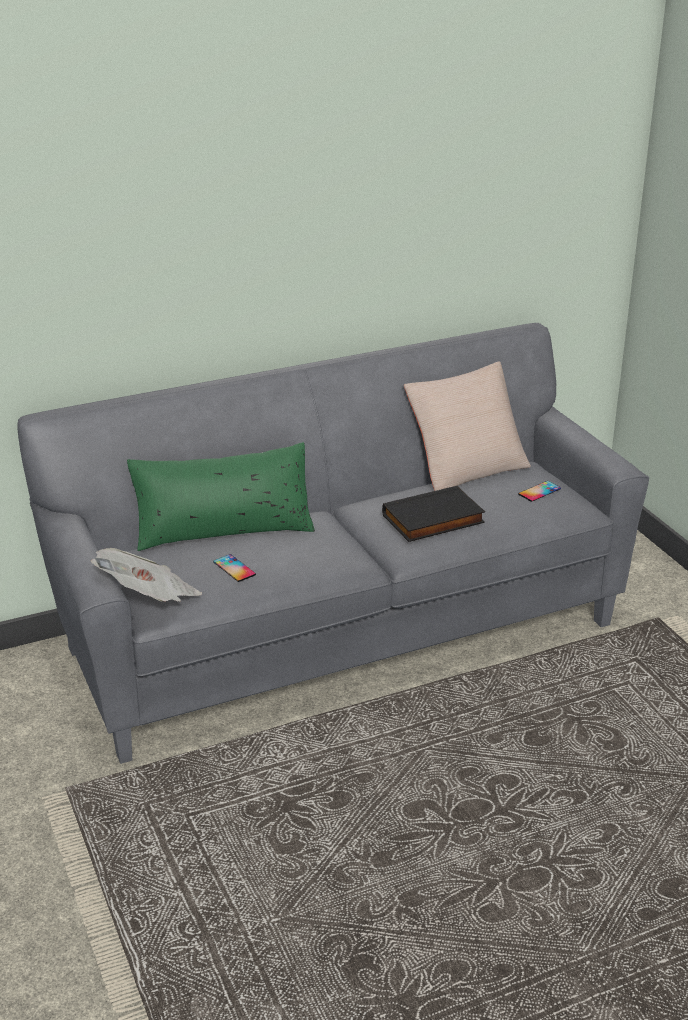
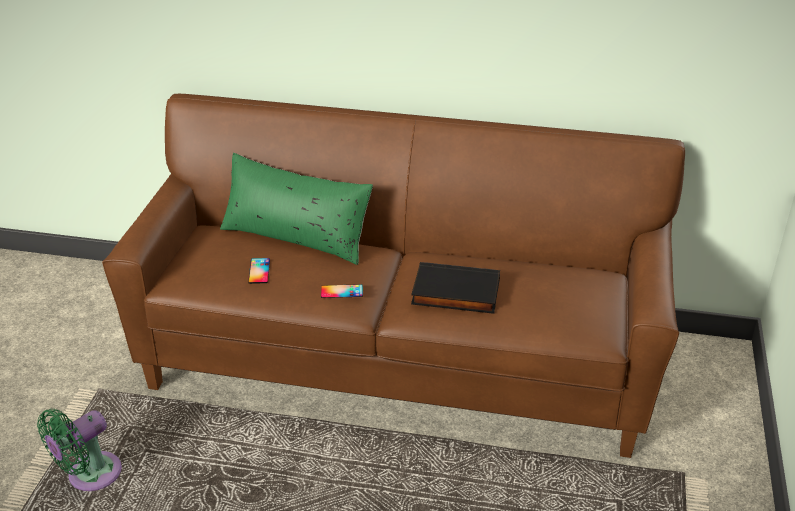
camera: 35 degrees right, 5 degrees up
(149, 598) = (177, 270): newspaper -> none
(153, 865) = (89, 476): none -> green fan
(342, 635) = (397, 362): grey sofa -> brown sofa
(466, 467) = (547, 256): beige pillow -> none
(539, 491) = (578, 304): phone -> phone (342, 291)

